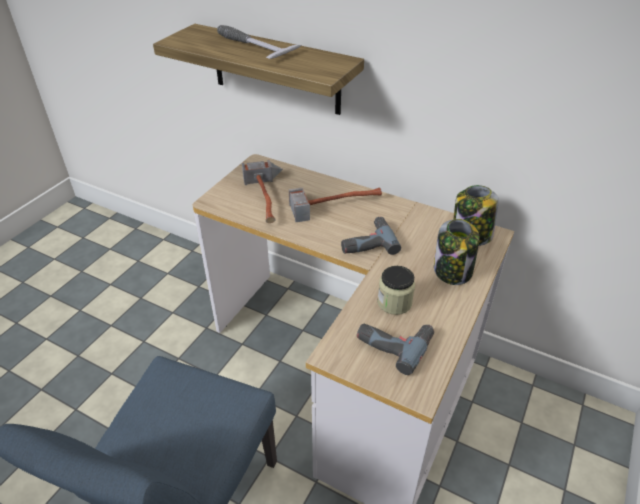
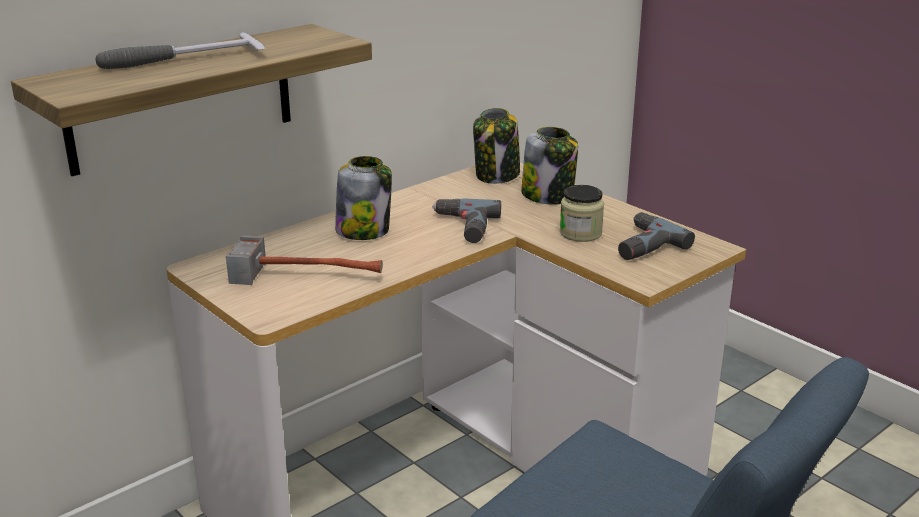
camera: 70 degrees left, 15 degrees down
(335, 202) = (364, 230): hammer -> jar

